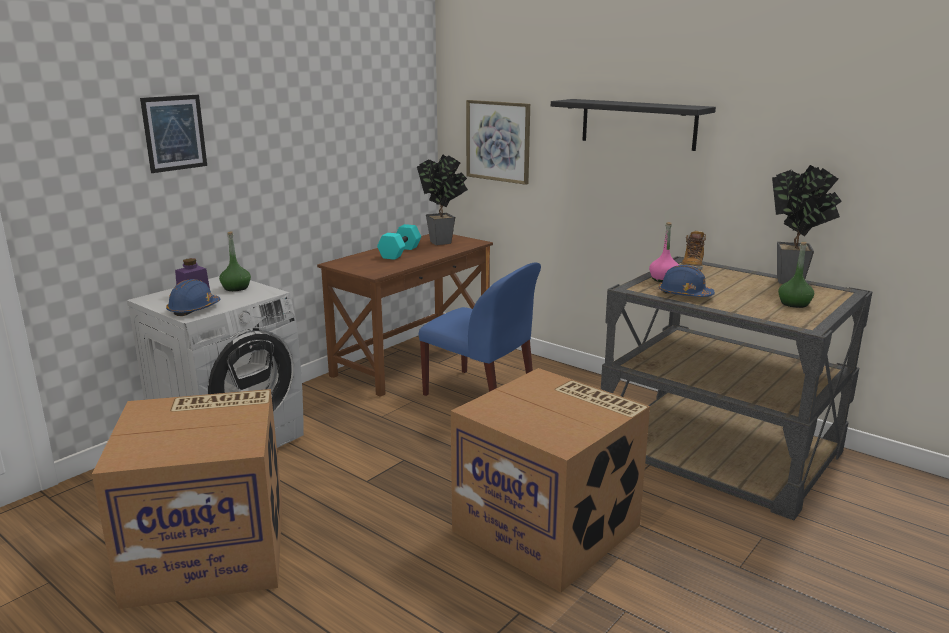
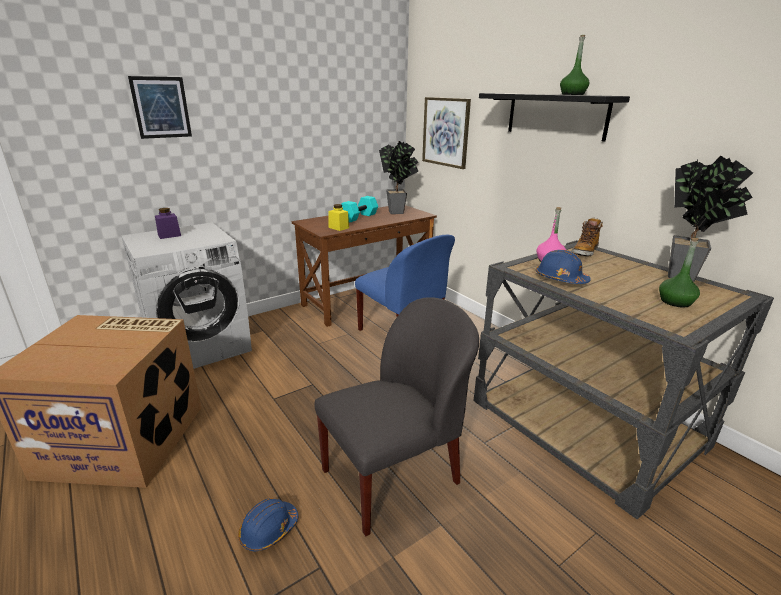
camera: 15 degrees right, 5 degrees up
(194, 309) = (154, 247): blue hard hat -> blue hard hat (269, 530)
(236, 288) = (203, 233): green bottle -> green bottle (572, 94)
(386, 267) = (338, 228): none -> yellow jar
(549, 528) = (393, 476): cardboard box -> grey chair

